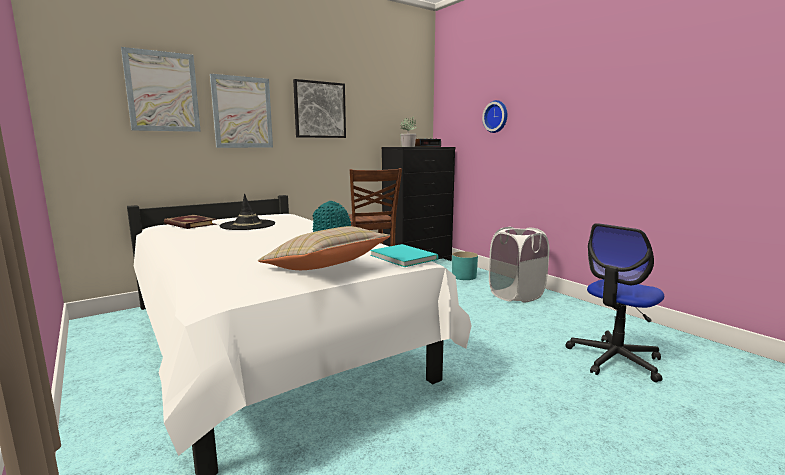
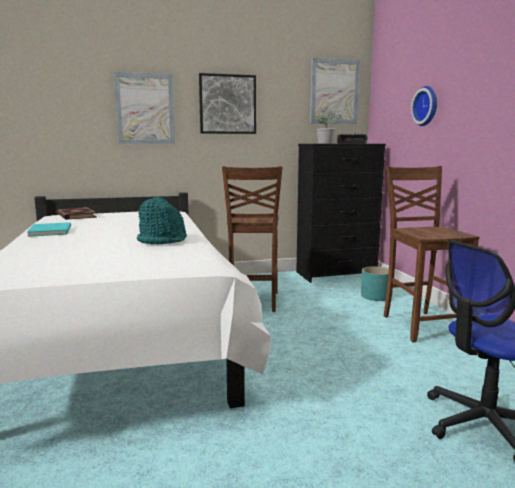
camera: 20 degrees right, 0 degrees up
(162, 92) = (70, 91): picture -> picture (334, 92)
(248, 225) = (119, 219): black hat -> none
(325, 268) = (105, 265): beige pillow -> none
(403, 256) = (201, 261): turquoise book -> turquoise book (52, 231)
(516, 295) = (421, 325): white laundry basket -> brown chair

